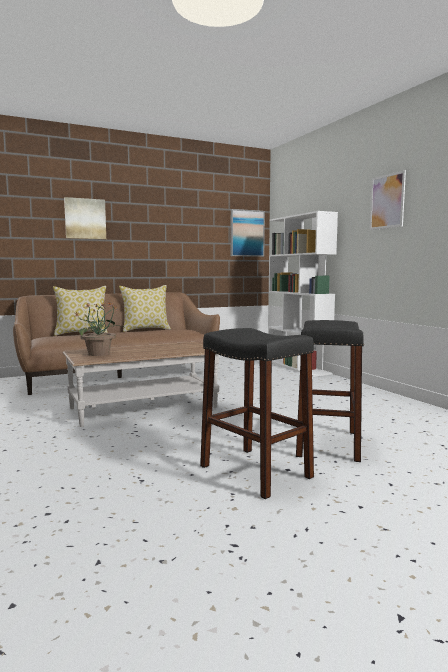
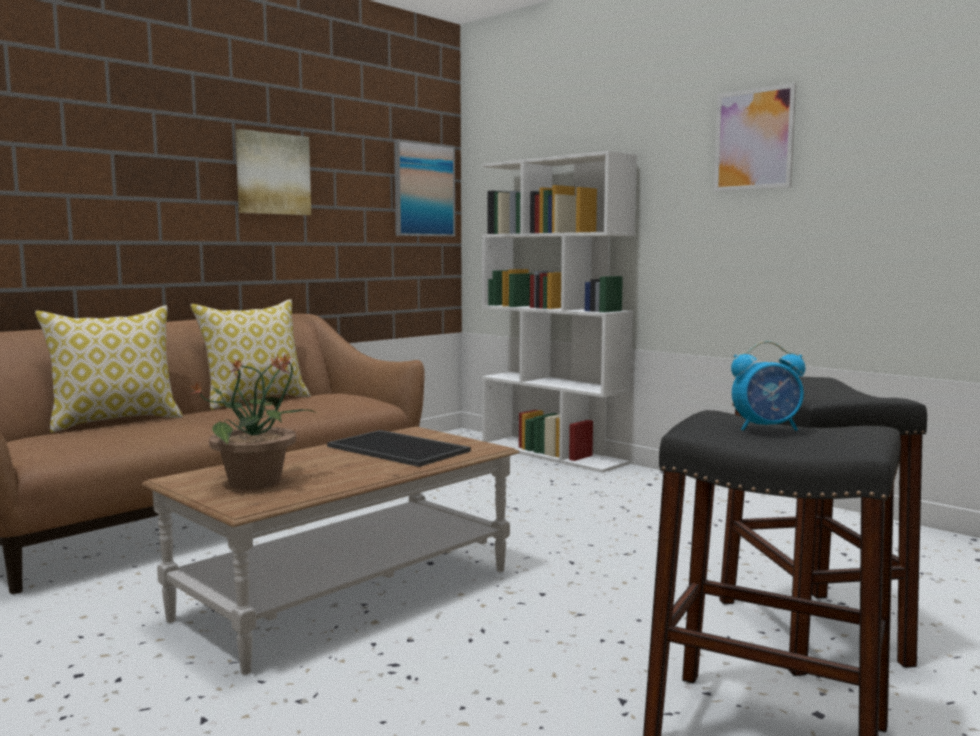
camera: 20 degrees left, 0 degrees up
(85, 218) = (94, 147): picture -> picture (272, 174)
(172, 348) = (400, 449): none -> tray
(251, 333) = (767, 428): none -> alarm clock

